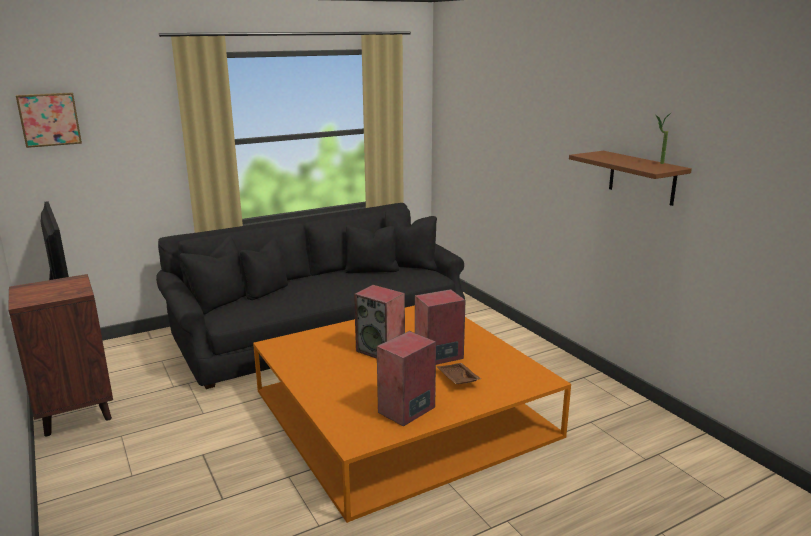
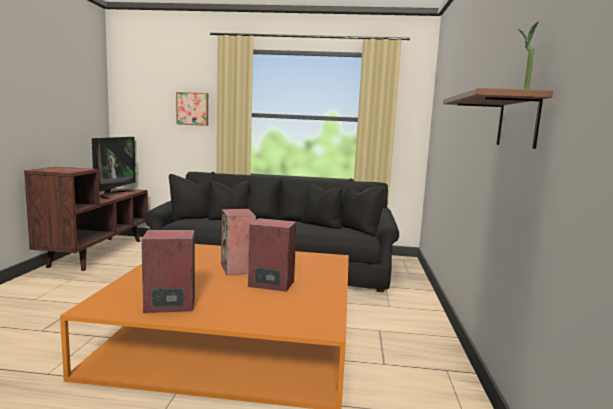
camera: 35 degrees right, 10 degrees down
(49, 119) = (144, 86): picture -> picture (193, 108)
(457, 379) = (250, 301): brown tray -> none

